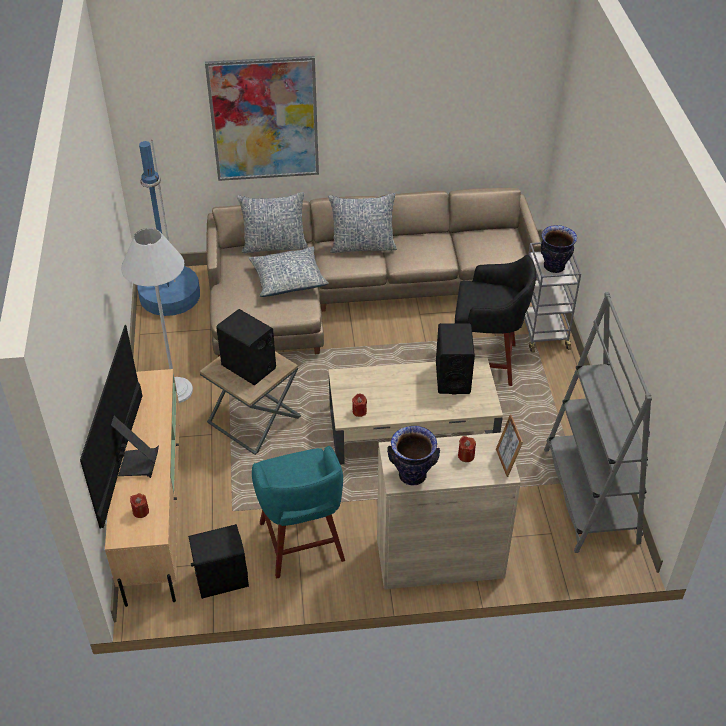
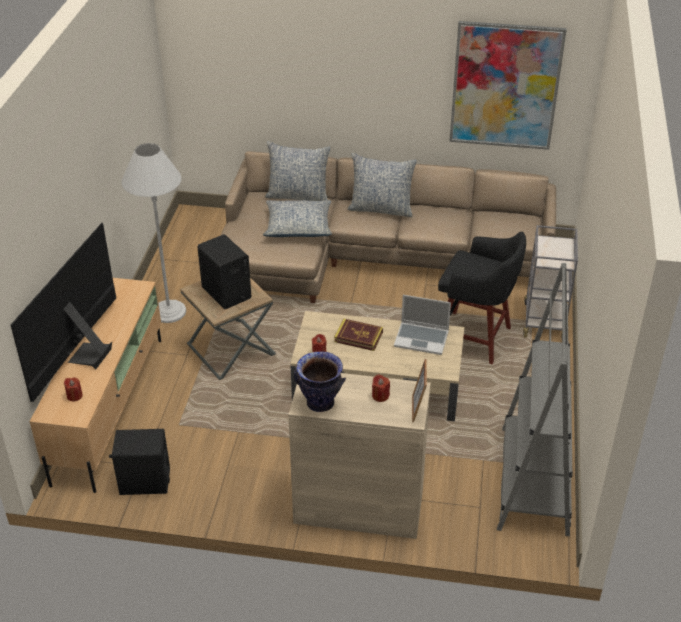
camera: 15 degrees right, 5 degrees down
(170, 296) = (197, 231): blue floor lamp -> none
(264, 119) = (302, 72): picture -> picture (505, 86)
(302, 544) = (231, 467): turquoise stool -> none
(391, 387) = (358, 337): none -> book
(452, 378) = (422, 339): black speaker -> laptop
(554, 267) = (556, 252): vase -> none

